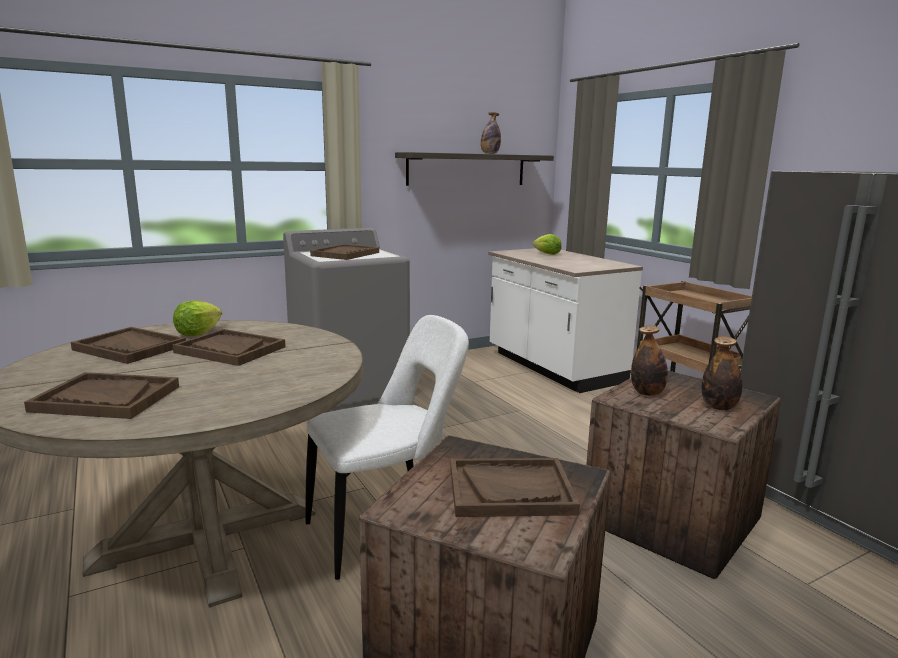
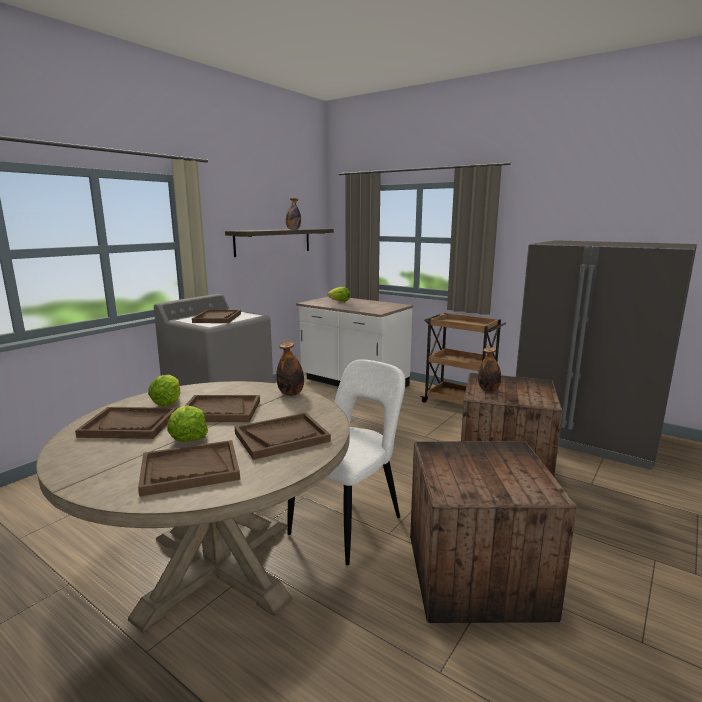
camera: 25 degrees left, 0 degrees up
(159, 368) = (188, 436): none -> lettuce
(510, 490) = (494, 466): brown tray -> brown tray (282, 437)
(719, 407) = (532, 391): bottle -> bottle (291, 393)

